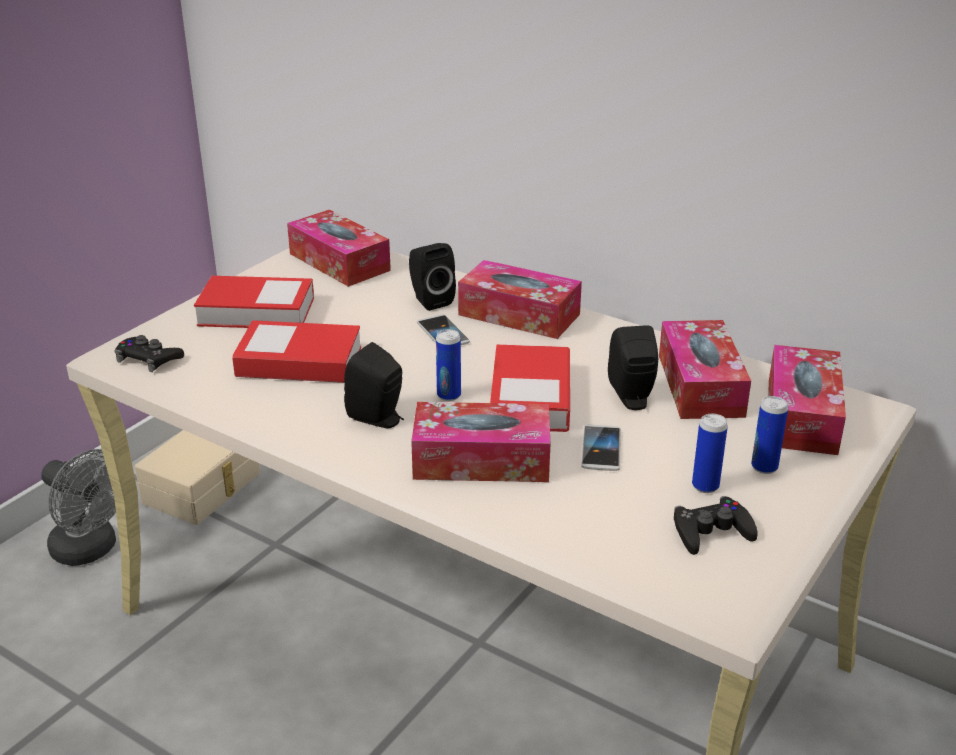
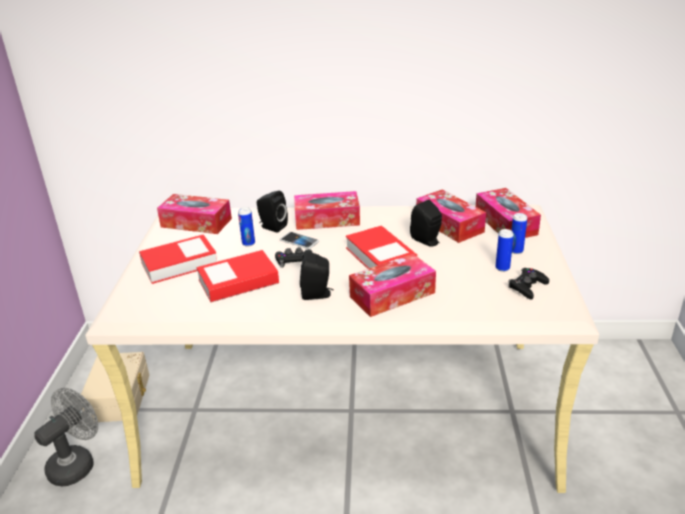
camera: 30 degrees left, 0 degrees up
(91, 550) = (77, 463): grey fan -> grey fan turned 60 degrees counterclockwise
(149, 359) = (144, 312): black game controller -> black game controller (294, 261)
(449, 395) = (339, 270): can -> can (248, 243)
(601, 449) = (440, 269): phone -> none

